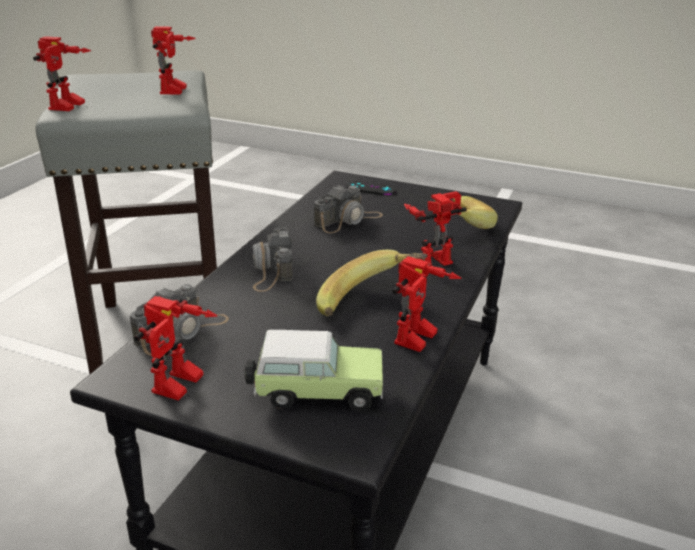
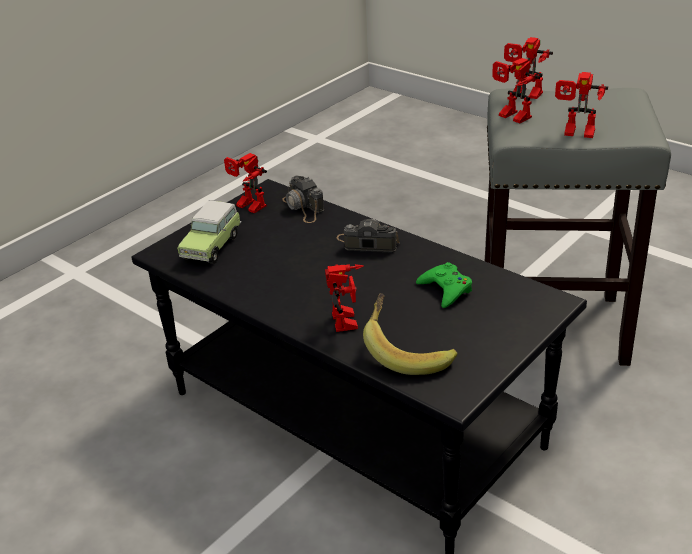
camera: 110 degrees right, 5 degrees up
(348, 220) = (446, 290): camera -> green game controller
(371, 188) = (523, 315): black game controller -> none
(371, 303) = (295, 279): banana -> none
(420, 341) = (236, 291): toy robot -> toy robot (510, 117)

